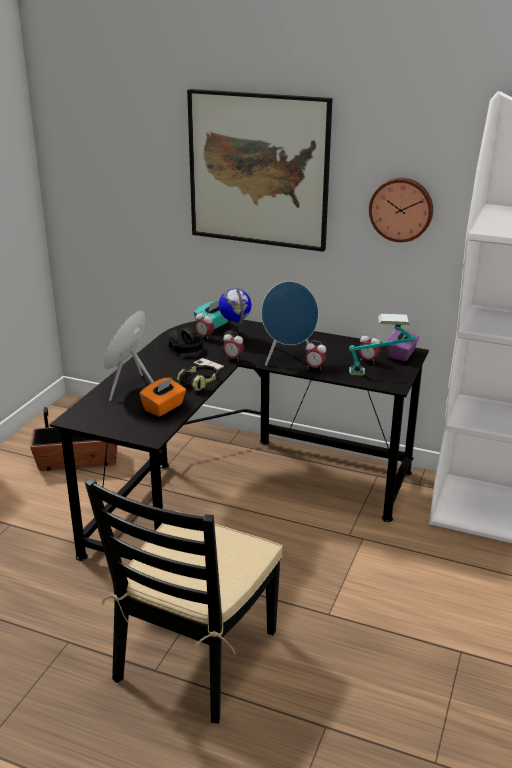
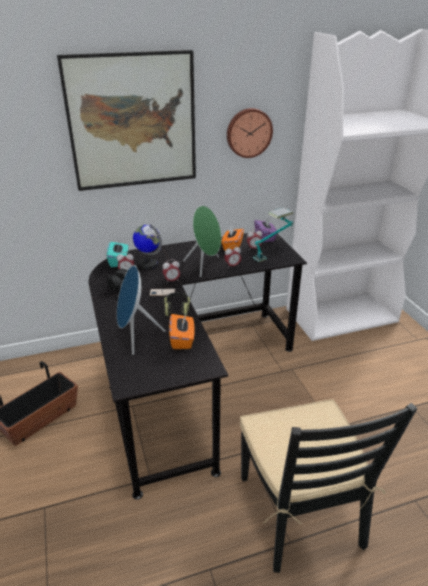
camera: 40 degrees left, 5 degrees up
(287, 357) = (205, 265): blue speaker -> green speaker
(347, 350) = (232, 246): none -> orange tissue box

